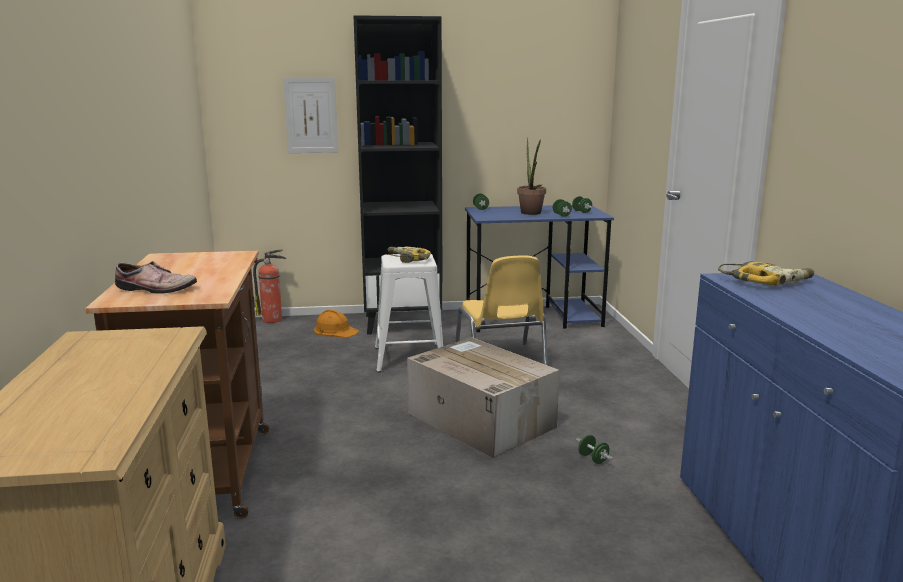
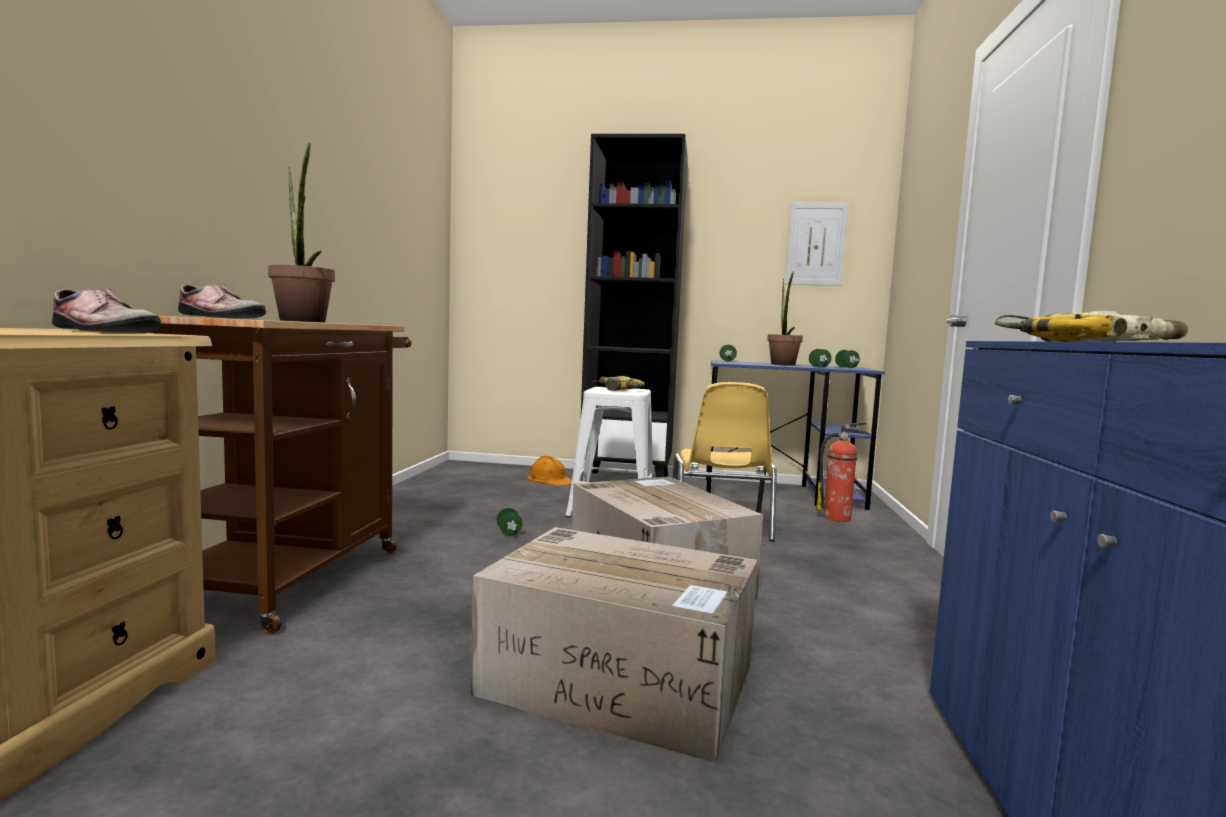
camera: 15 degrees right, 10 degrees down
(137, 340) = (100, 331): none -> shoe
(210, 276) = (303, 321): none -> potted plant
(273, 319) = (495, 465): fire extinguisher -> fire extinguisher (838, 518)
(311, 115) = (554, 253): picture -> picture (816, 244)
(502, 504) = (622, 680): none -> cardboard box
(593, 459) = (793, 645): green dumbbell -> green dumbbell (509, 532)

